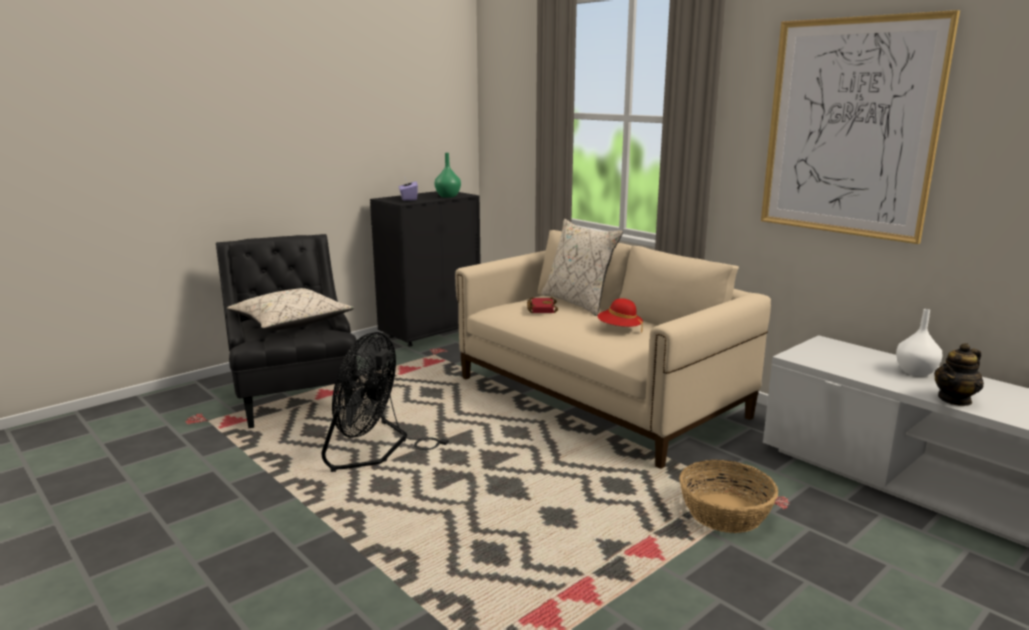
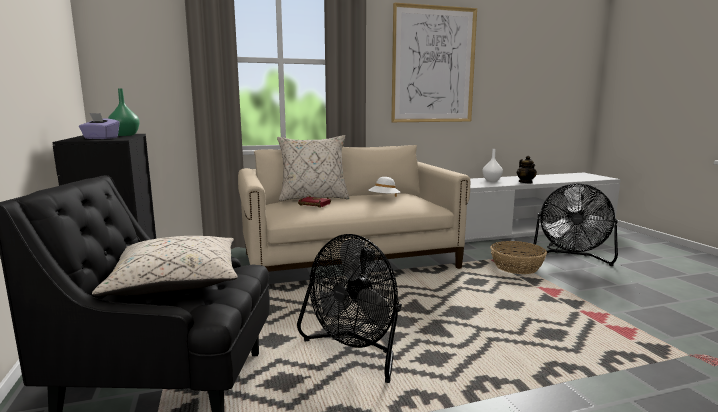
camera: 65 degrees left, 5 degrees down
(619, 329) = (384, 199): red hat -> white hat
(863, 564) = (568, 256): none -> black fan

